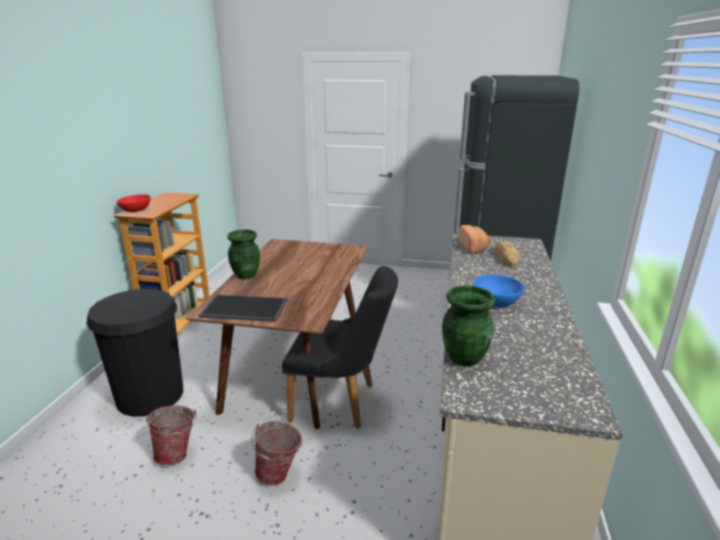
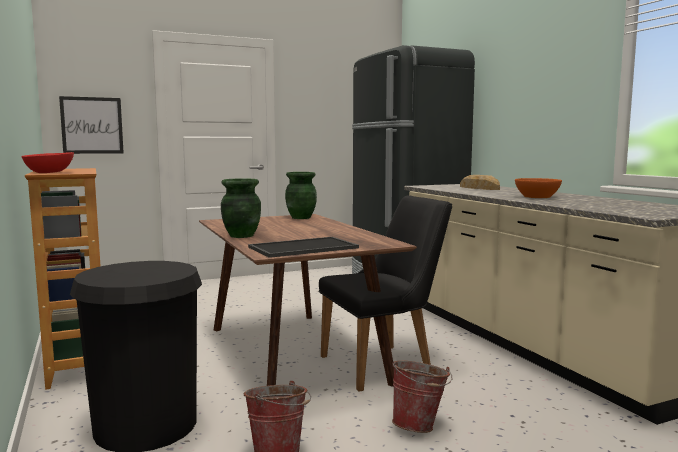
camera: 35 degrees left, 15 degrees down
(259, 134) = (92, 125): none -> picture
(465, 358) = (598, 209): green vase -> green vase (301, 217)
(473, 248) = (443, 187): bread -> none
(496, 301) = (537, 197): blue bowl -> orange bowl

